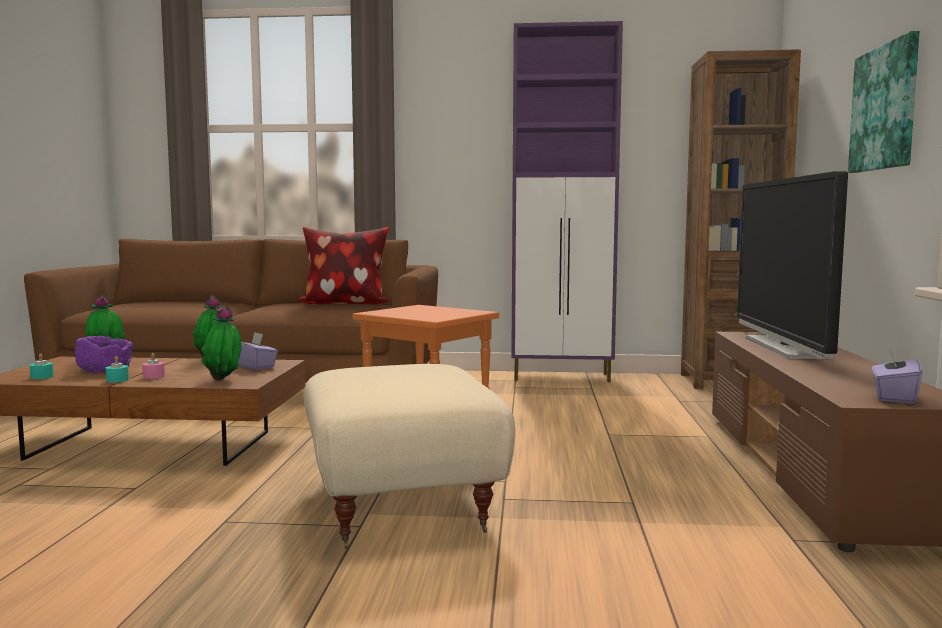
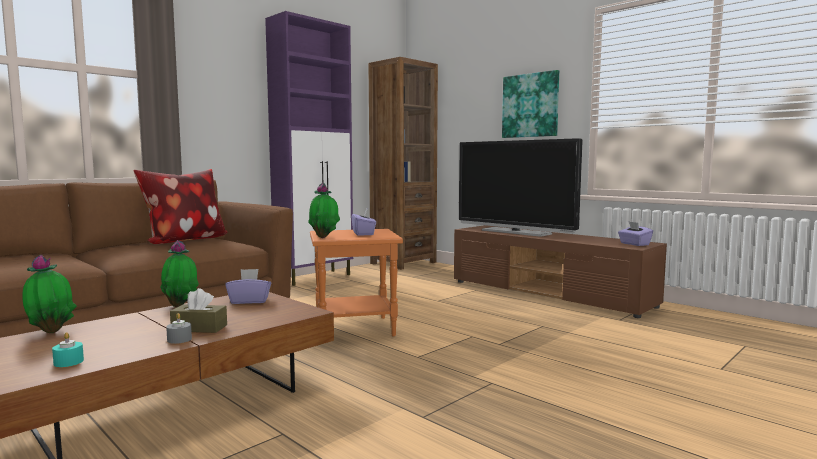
camera: 50 degrees left, 0 degrees up
(104, 370) = (113, 338): purple bowl -> none
(117, 380) = (179, 339): turquoise candle -> grey candle
(154, 376) = (199, 328): pink candle -> brown tissue box
(224, 380) = (277, 314): potted plant -> potted plant (324, 237)
(404, 504) = (472, 364): beige ottoman -> none
(433, 313) = (363, 234): none -> purple tissue box

